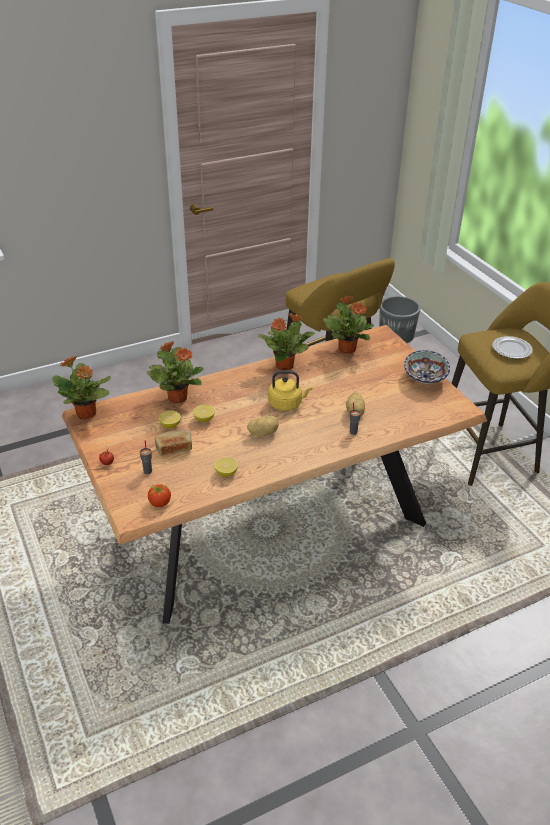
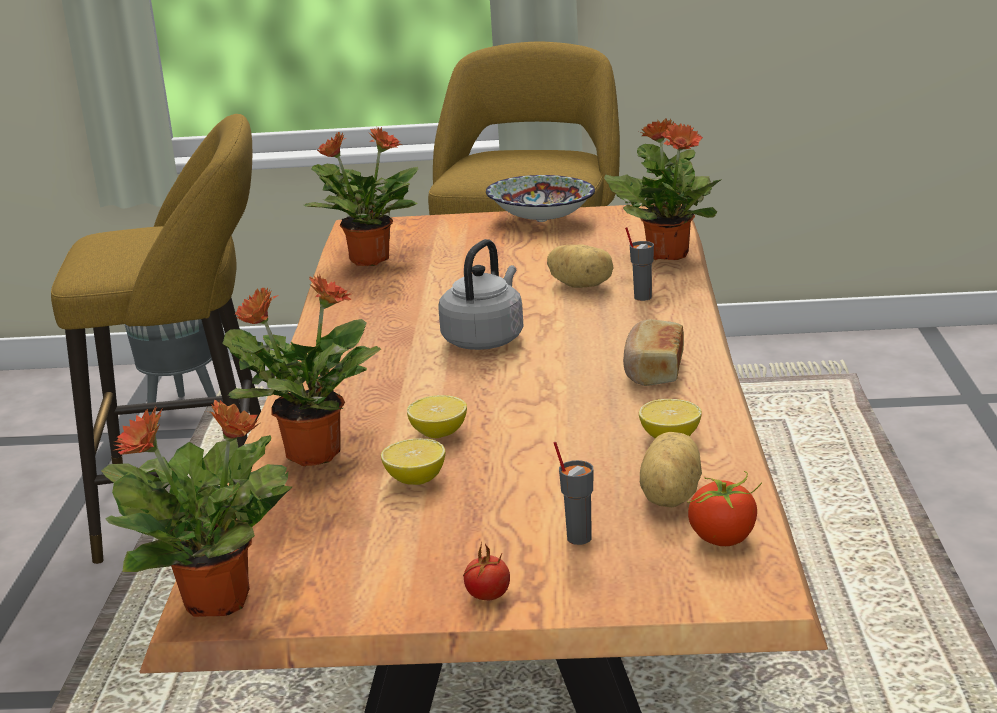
camera: 60 degrees left, 15 degrees down
(174, 448) = (516, 488): bread -> bread (653, 370)
(263, 433) = (562, 377): potato -> potato (668, 497)
(285, 365) = (347, 319): potted plant -> potted plant (667, 254)
(287, 404) = (485, 339): yellow kettle -> grey kettle
(512, 349) = (528, 162): plate -> none

